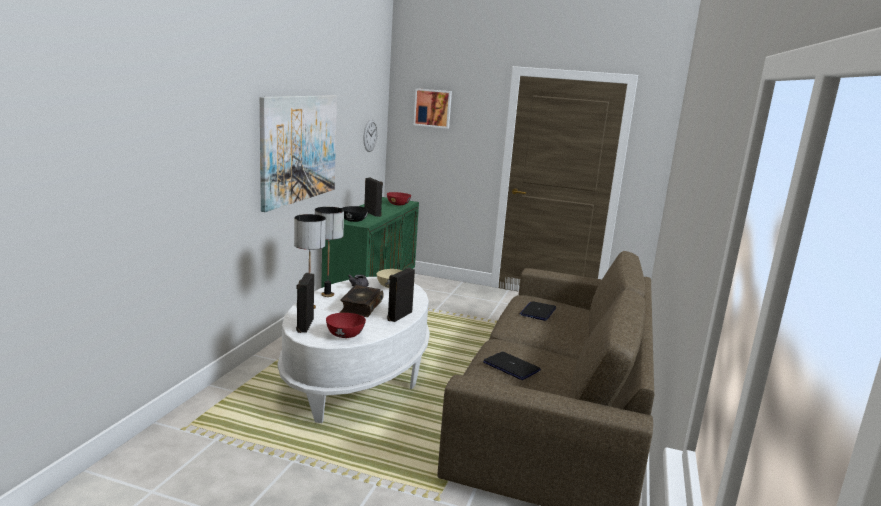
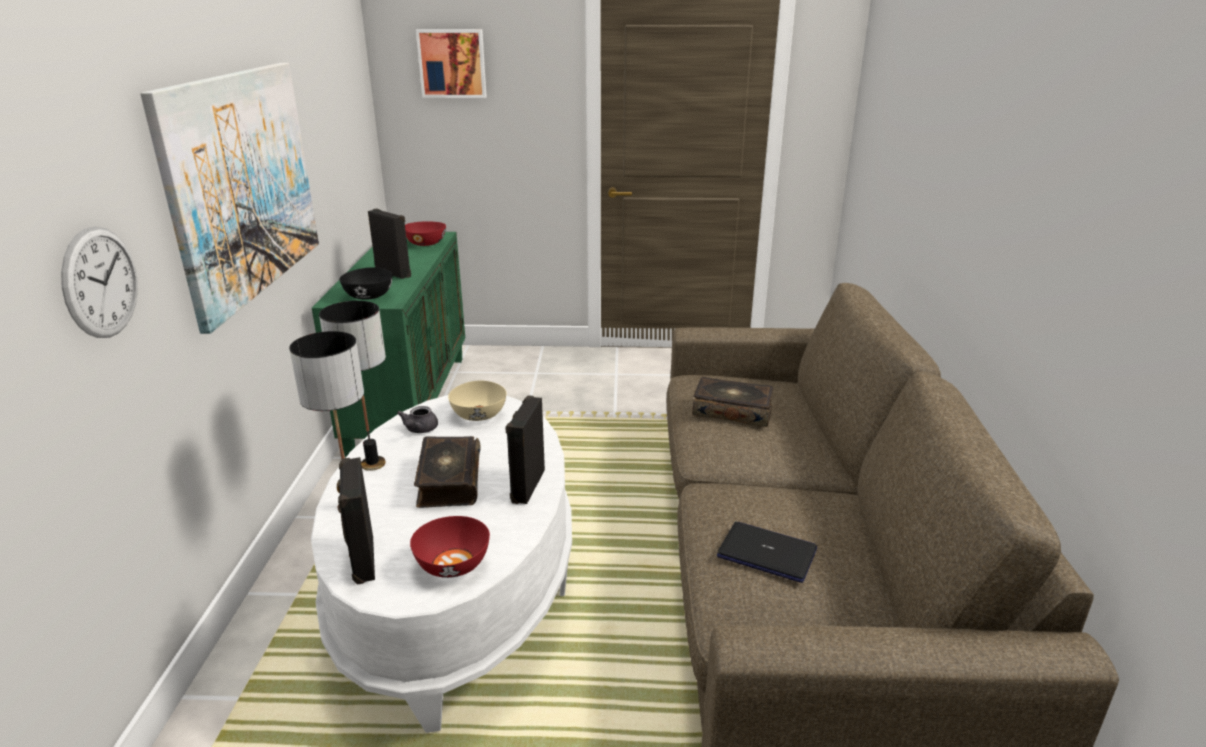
camera: 15 degrees left, 10 degrees up
(370, 135) = (352, 127): wall clock -> wall clock (101, 282)
(538, 312) = (732, 410): laptop -> book

